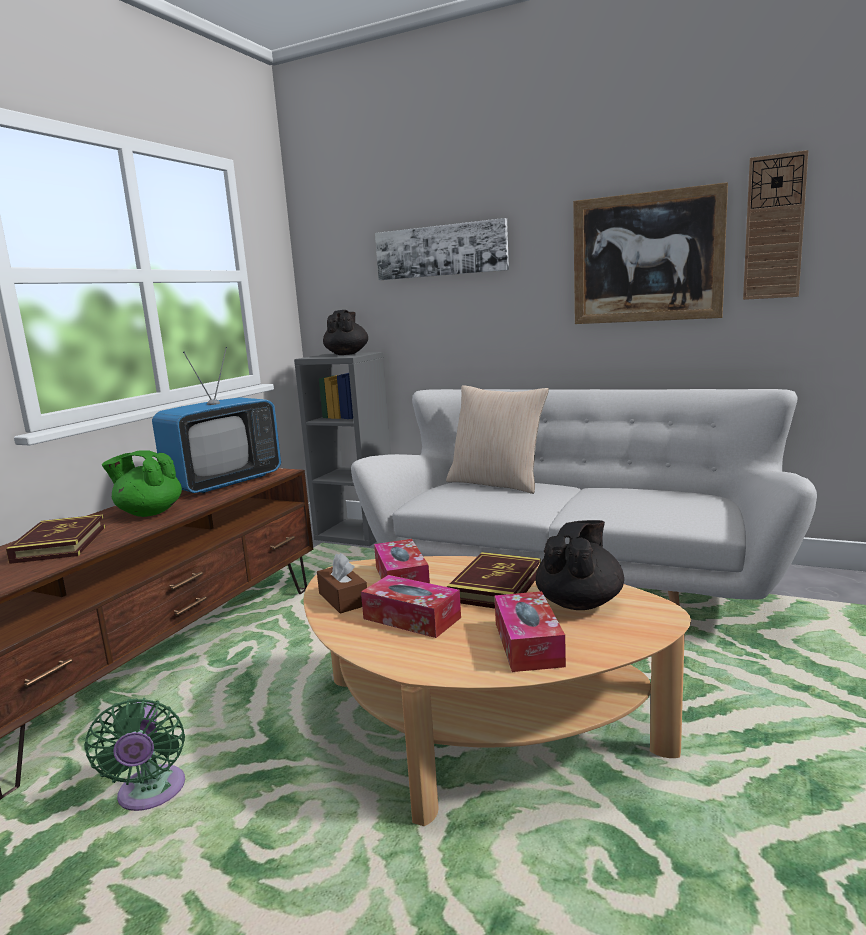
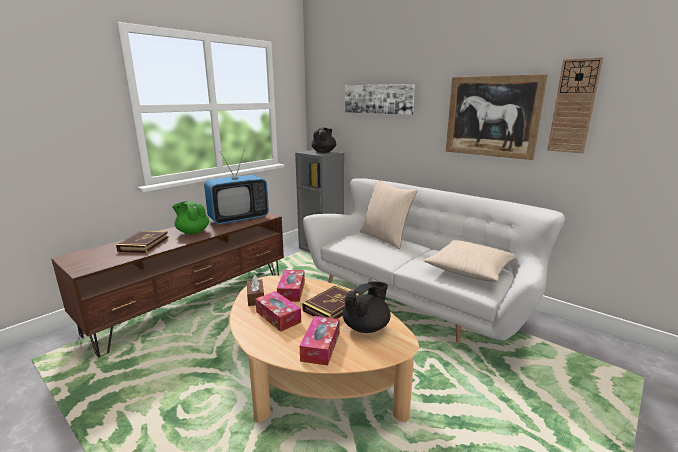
camera: 15 degrees right, 5 degrees up
(151, 795) = (155, 371): green fan -> none
(668, 502) = (470, 269): none -> beige pillow

